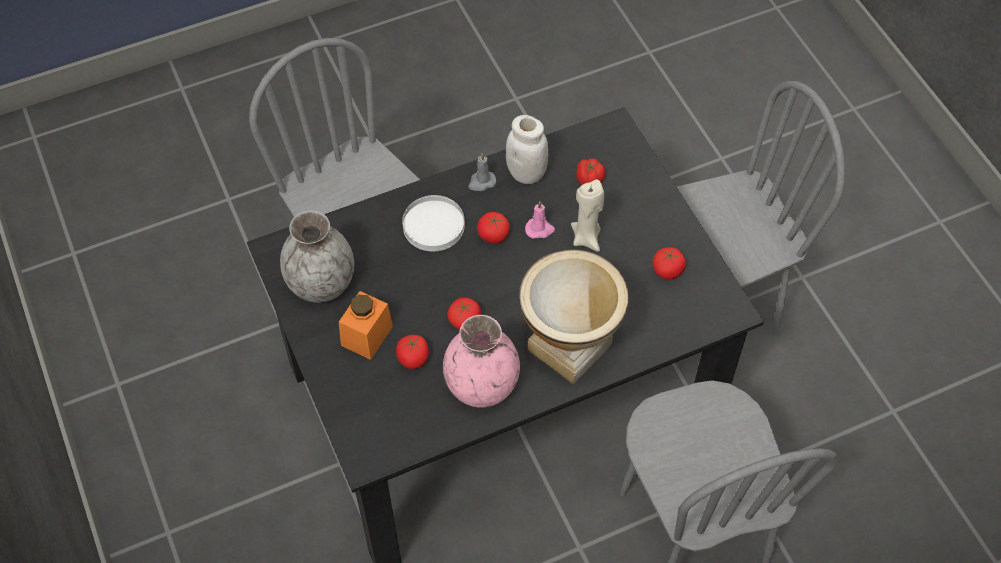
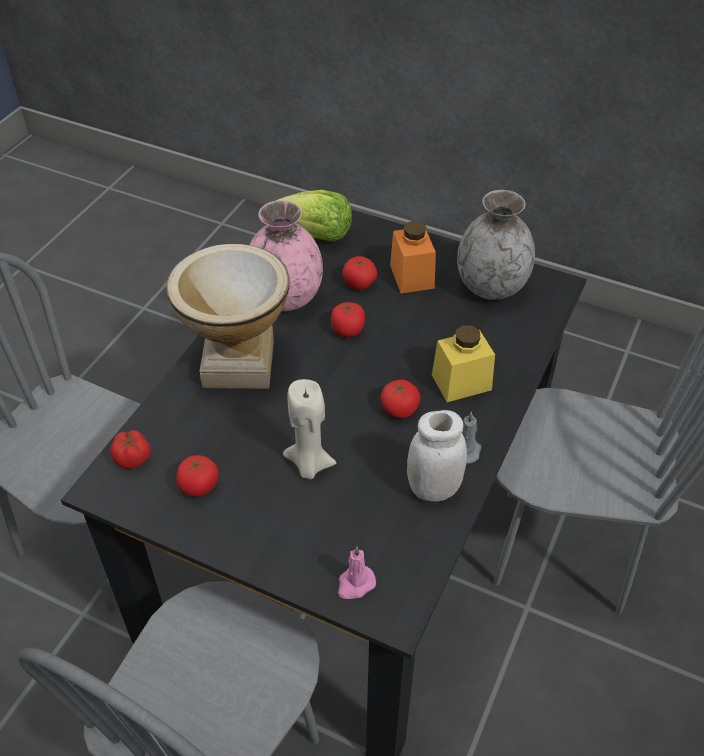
camera: 140 degrees right, 10 degrees down
(394, 439) = (316, 234): none -> lettuce
(433, 225) = (461, 382): white plate -> yellow jar
(540, 229) = (362, 442): pink candle -> pink candle (355, 584)
(589, 179) = (364, 527): tomato -> tomato (133, 458)

